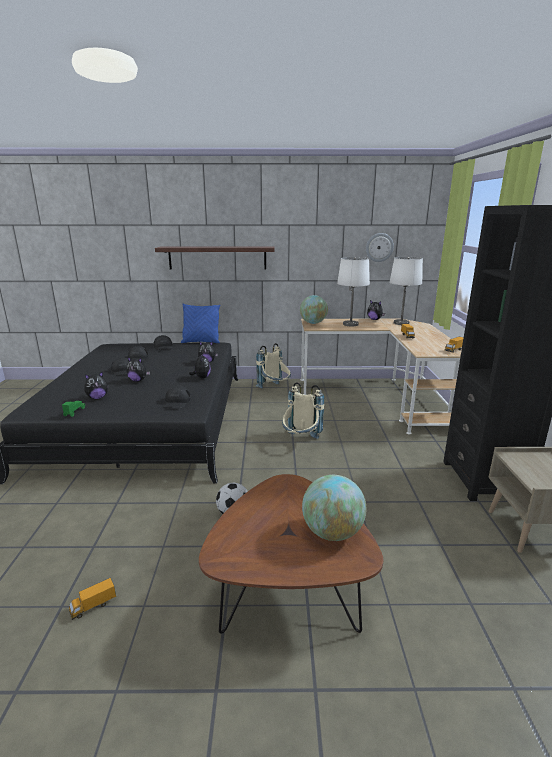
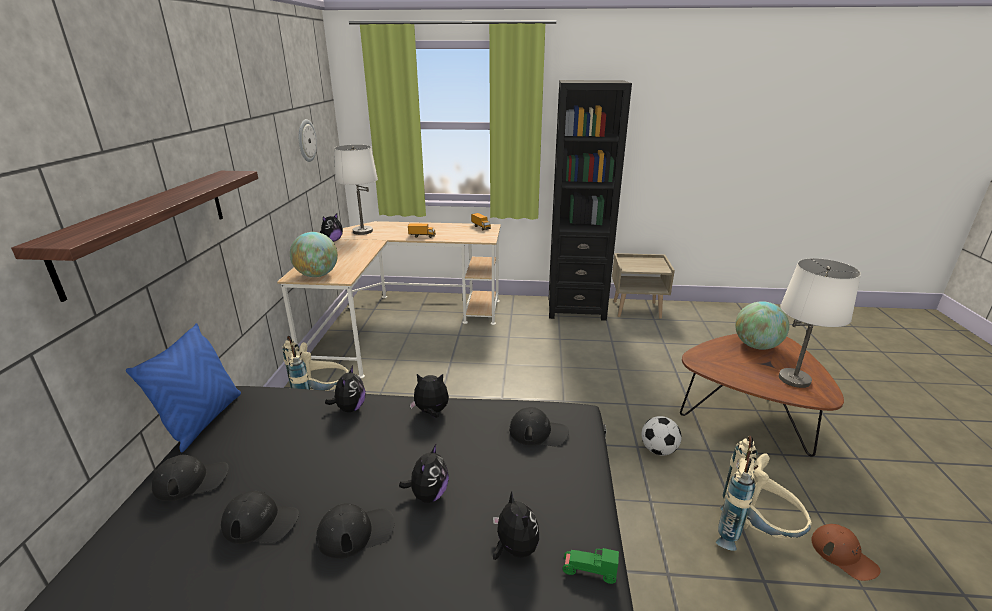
camera: 85 degrees left, 5 degrees up
(93, 606) = (844, 555): toy truck -> brown cap
(301, 441) = (501, 391): beige backpack -> beige backpack (753, 535)
(350, 324) = (346, 255): white table lamp -> white table lamp (794, 379)

